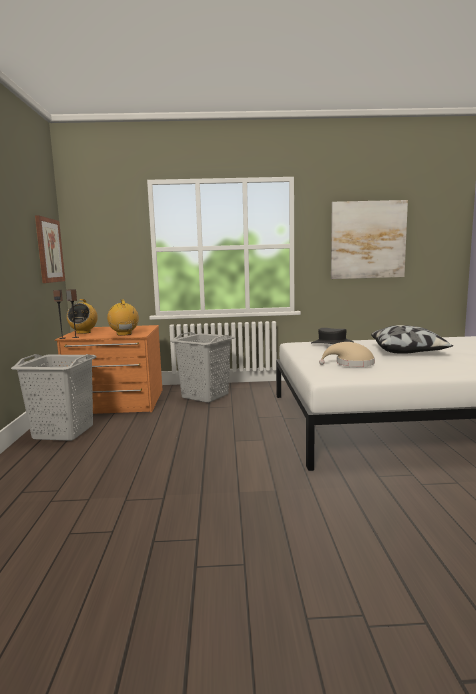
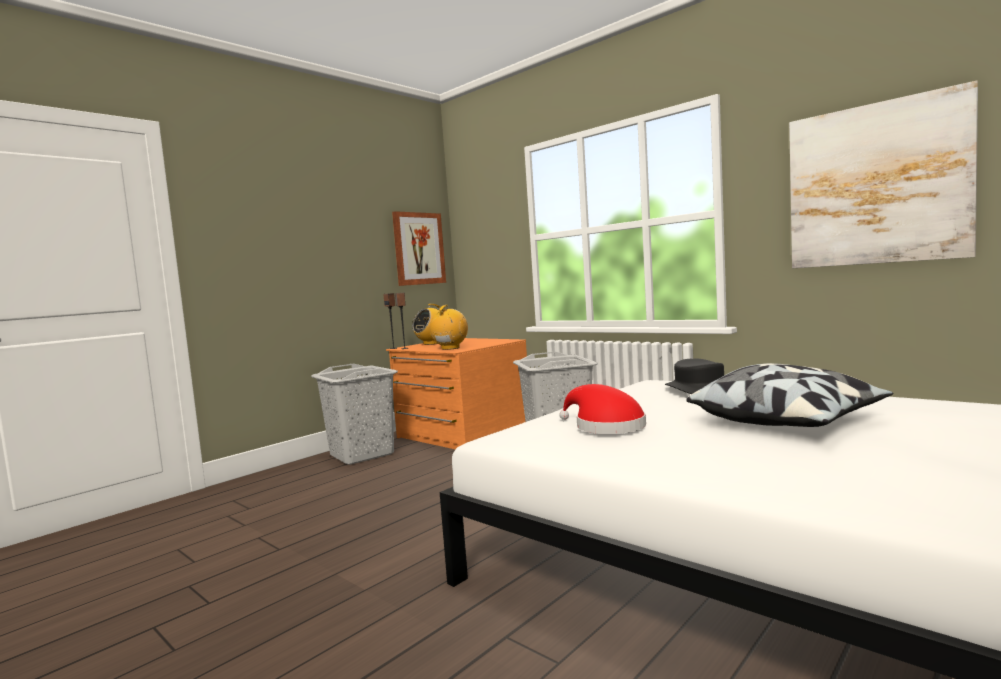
camera: 45 degrees right, 5 degrees down
(351, 364) = (605, 426): beige hat -> red hat

